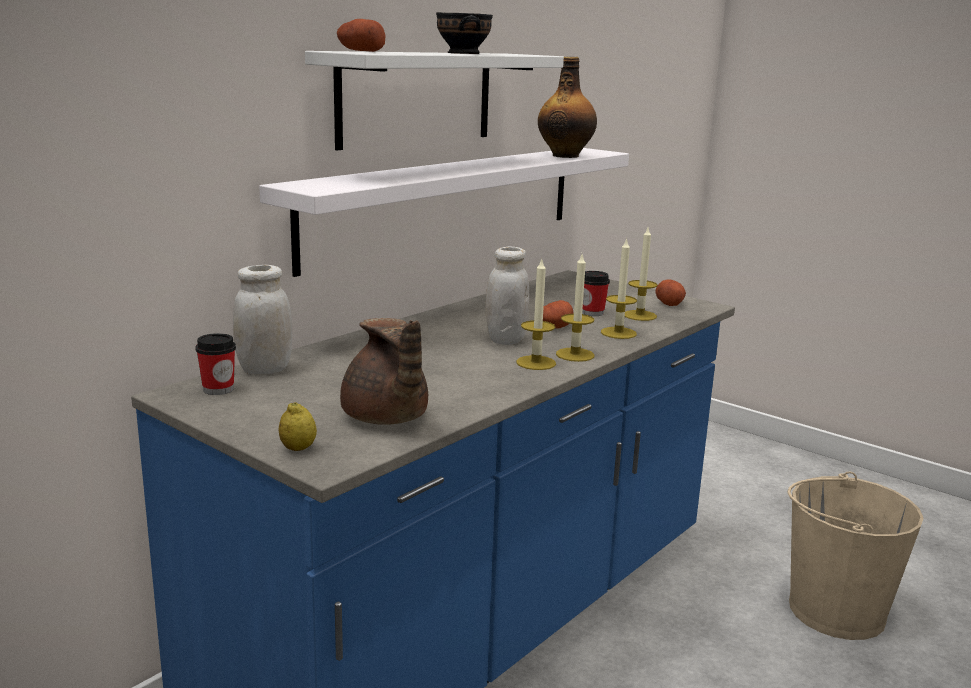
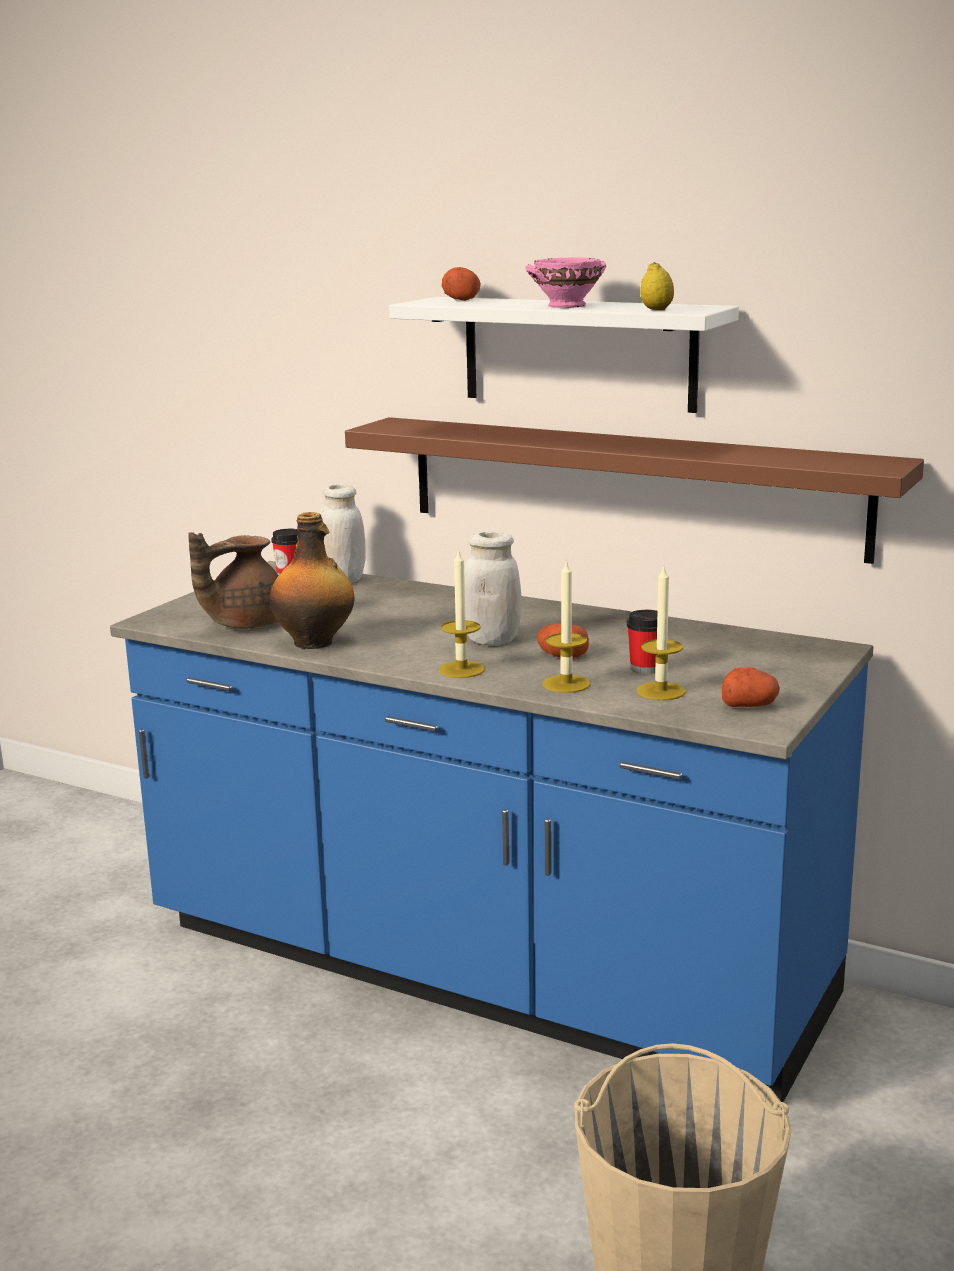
camera: 80 degrees right, 0 degrees up
(298, 449) = (176, 610): lemon -> lemon (656, 309)
(447, 203) = (630, 486): white shelf -> brown shelf
(463, 53) = (565, 306): black bowl -> pink bowl
(536, 363) = (421, 656): candle -> none
(565, 156) = (785, 459): bottle -> bottle (315, 643)

